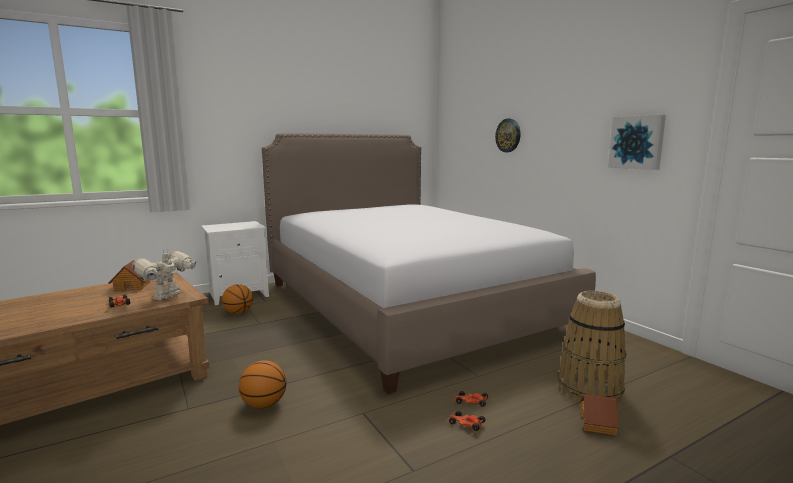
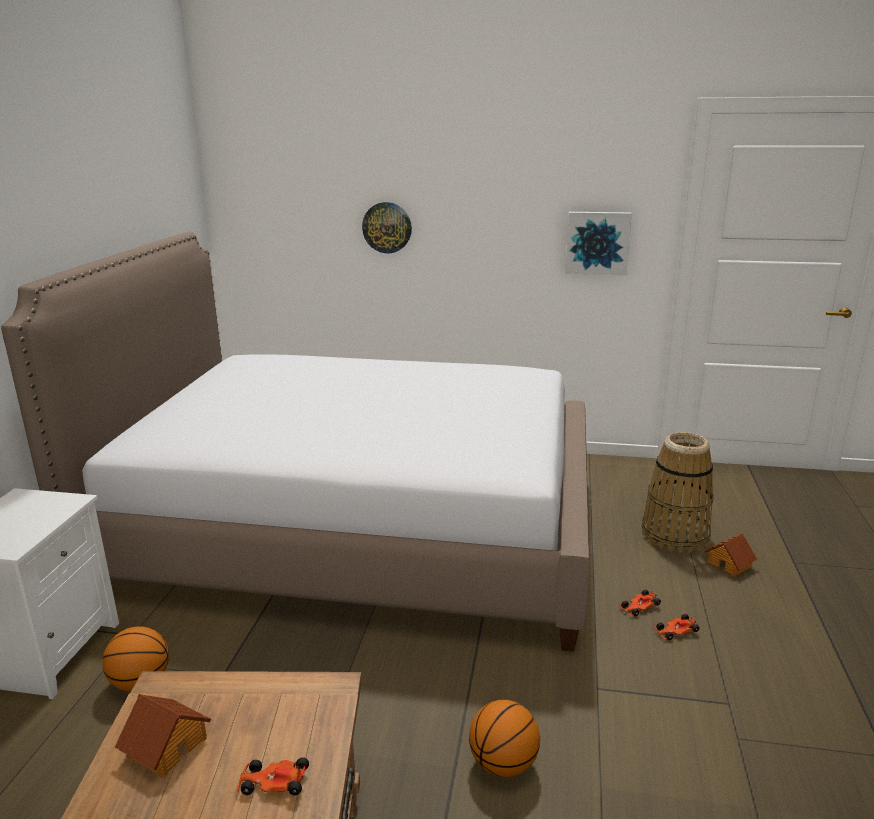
camera: 50 degrees left, 10 degrees up
(168, 297) = (304, 713): toy robot -> none

